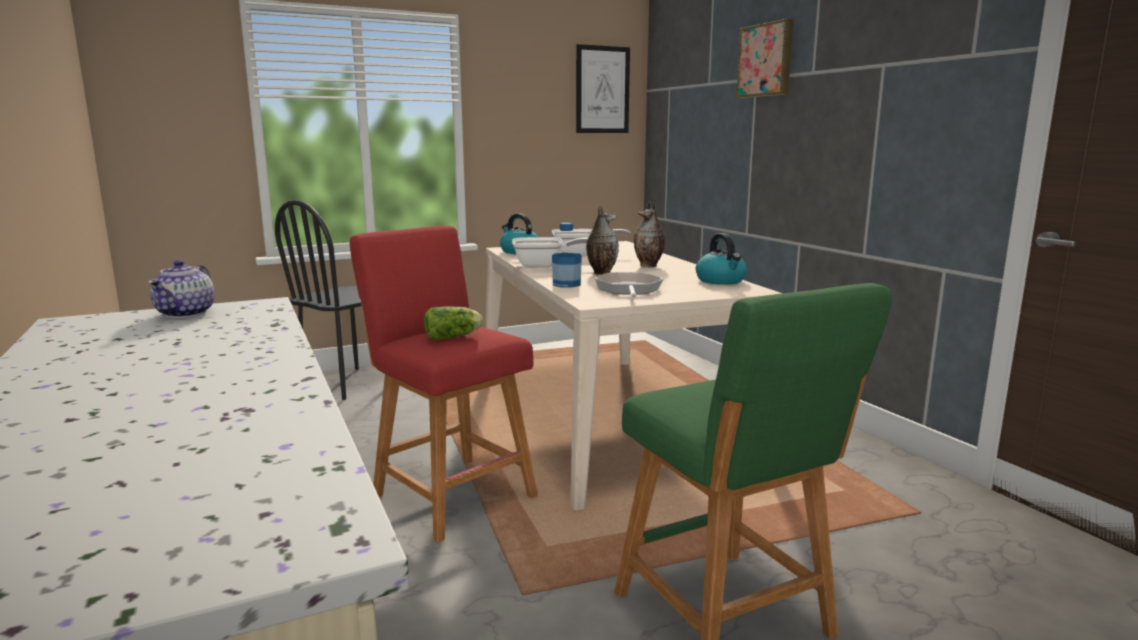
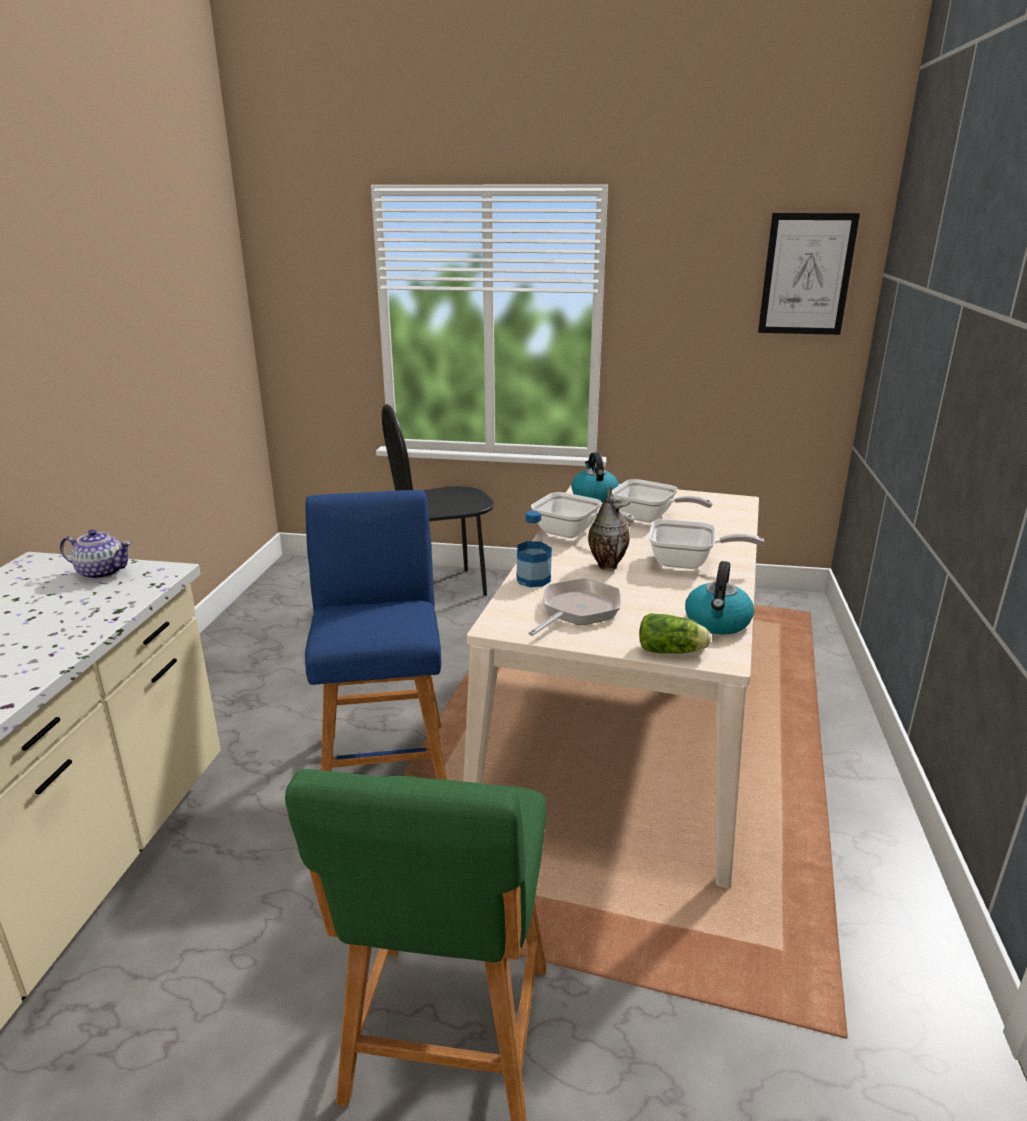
camera: 35 degrees right, 10 degrees up
(187, 313) = (101, 572): teapot -> teapot turned 120 degrees counterclockwise
(450, 493) = (385, 759): red stool -> blue stool
(454, 337) = (365, 623): lettuce -> lettuce (673, 651)
(649, 265) = (688, 563): vase -> frying pan
(766, 60) = (972, 280): picture -> none

